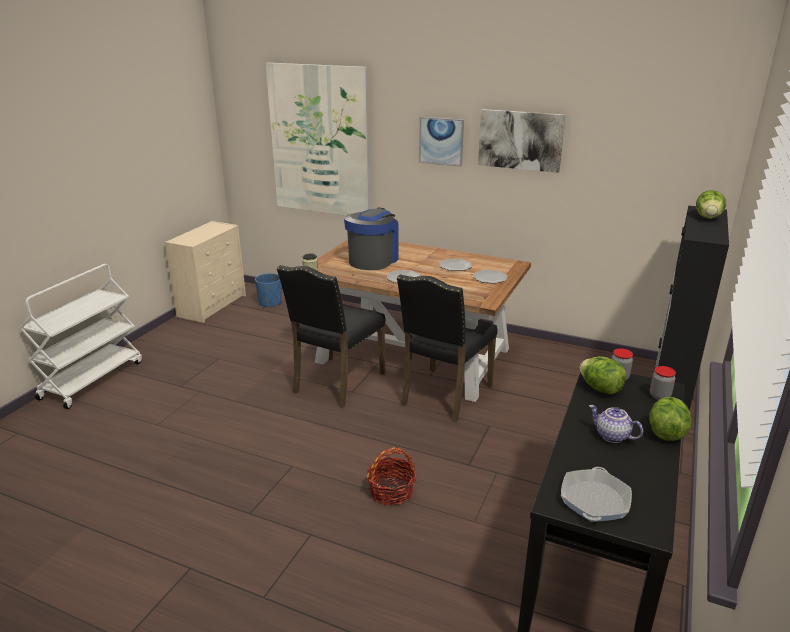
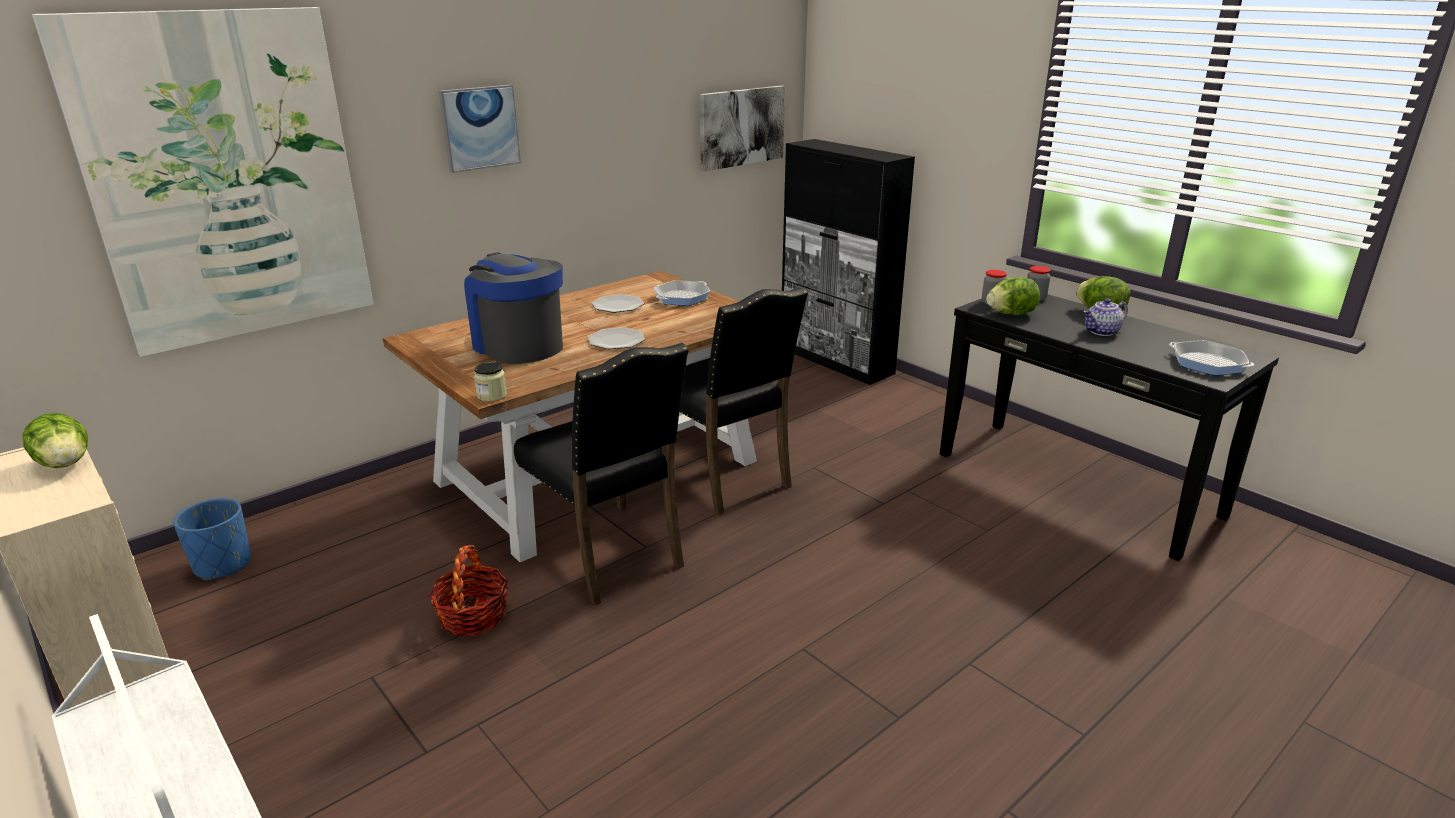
camera: 65 degrees left, 0 degrees up
(391, 491) = (907, 572): basket -> basket (473, 616)
(490, 278) = (682, 298): plate -> frying pan
(520, 140) = (593, 103): picture -> picture (741, 127)
(708, 218) = (834, 146): lettuce -> lettuce (65, 464)

